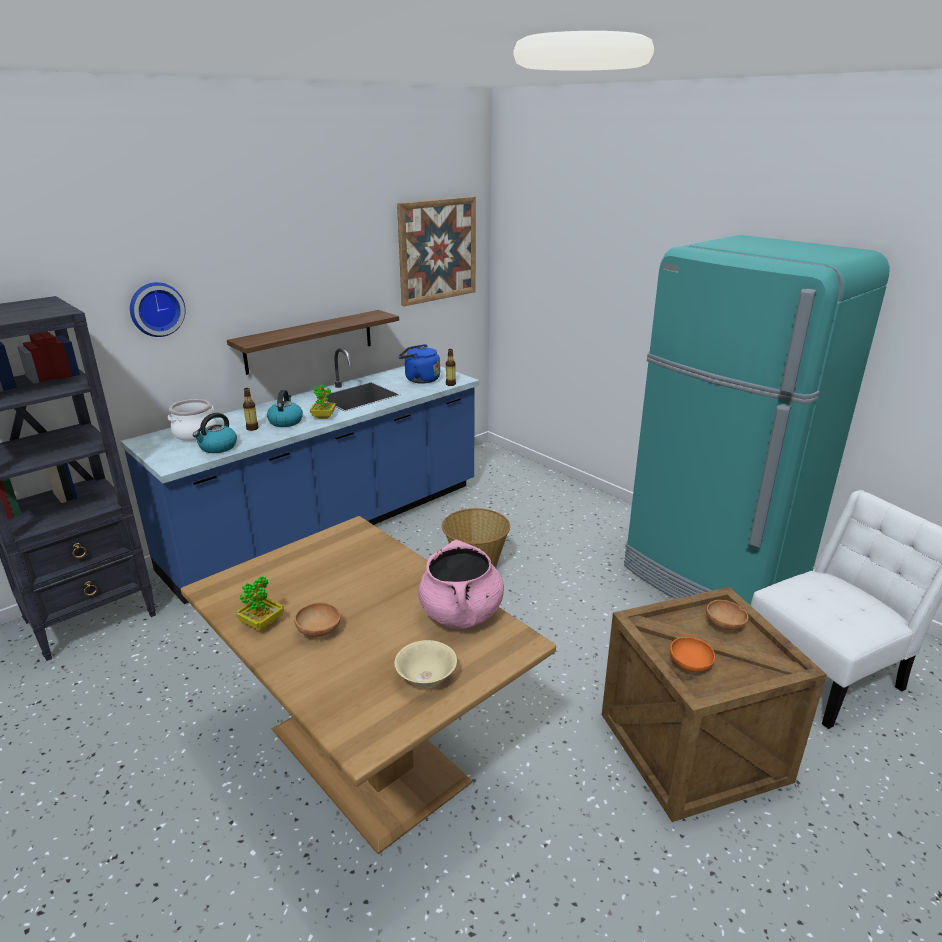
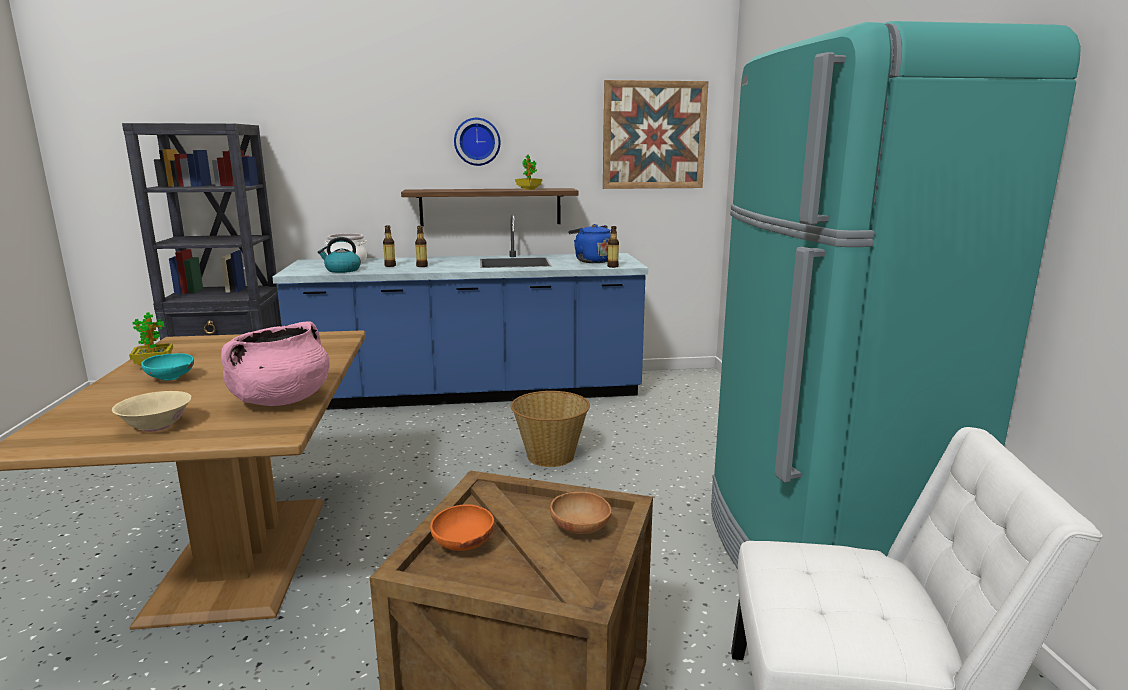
camera: 35 degrees right, 10 degrees down
(156, 309) = (342, 150): wall clock -> wall clock (477, 141)
(285, 421) = (422, 266): kettle -> bottle
(320, 632) = (170, 379): brown bowl -> turquoise bowl
(323, 416) = (456, 268): potted plant -> potted plant (528, 189)

